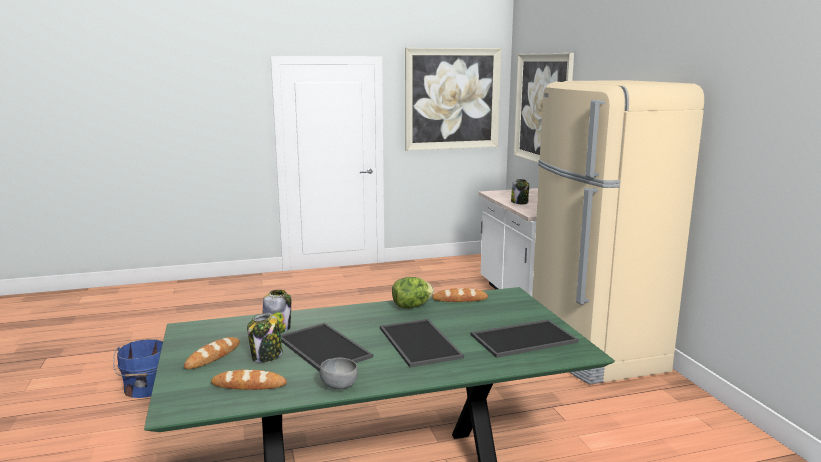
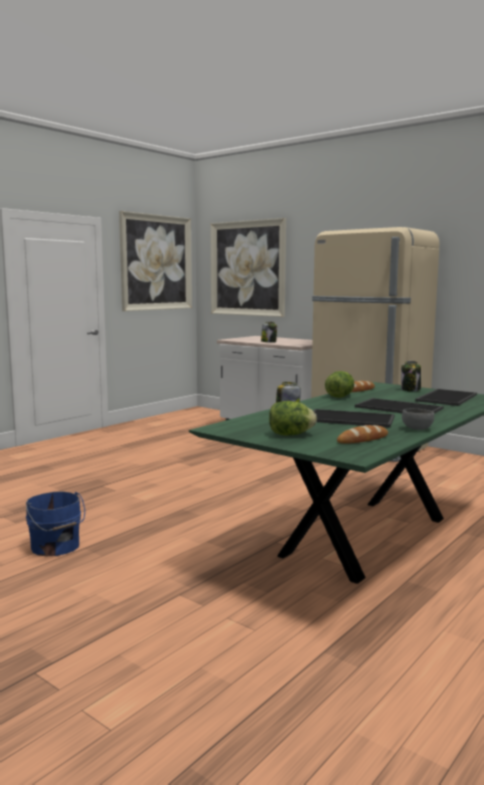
camera: 35 degrees left, 5 degrees down
(213, 356) = (290, 435): bread -> lettuce
(266, 356) = (327, 428): jar -> jar (410, 390)

